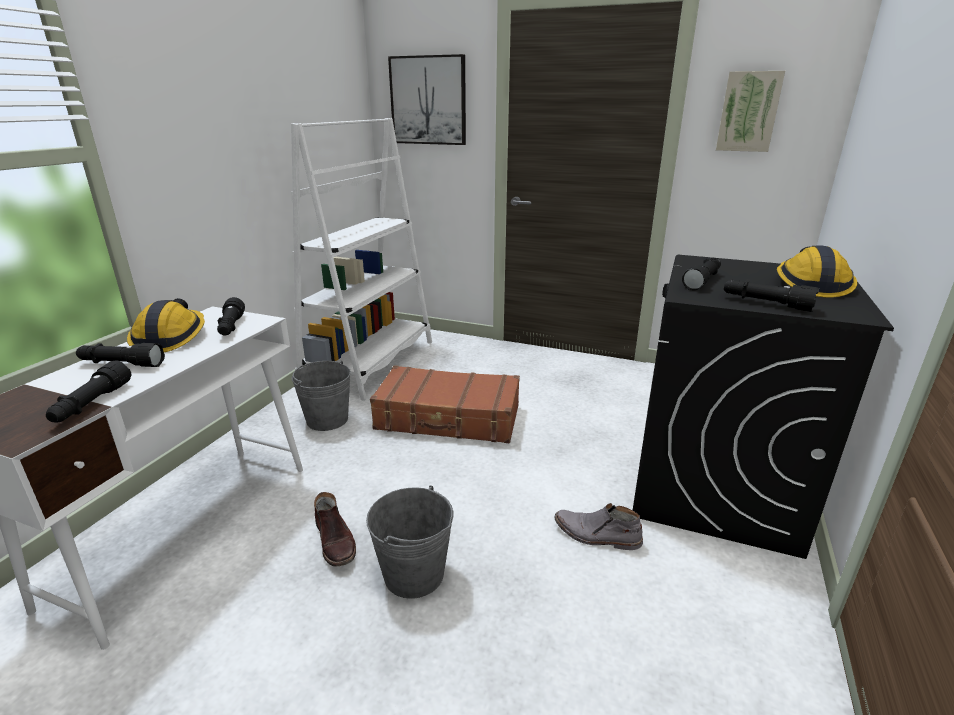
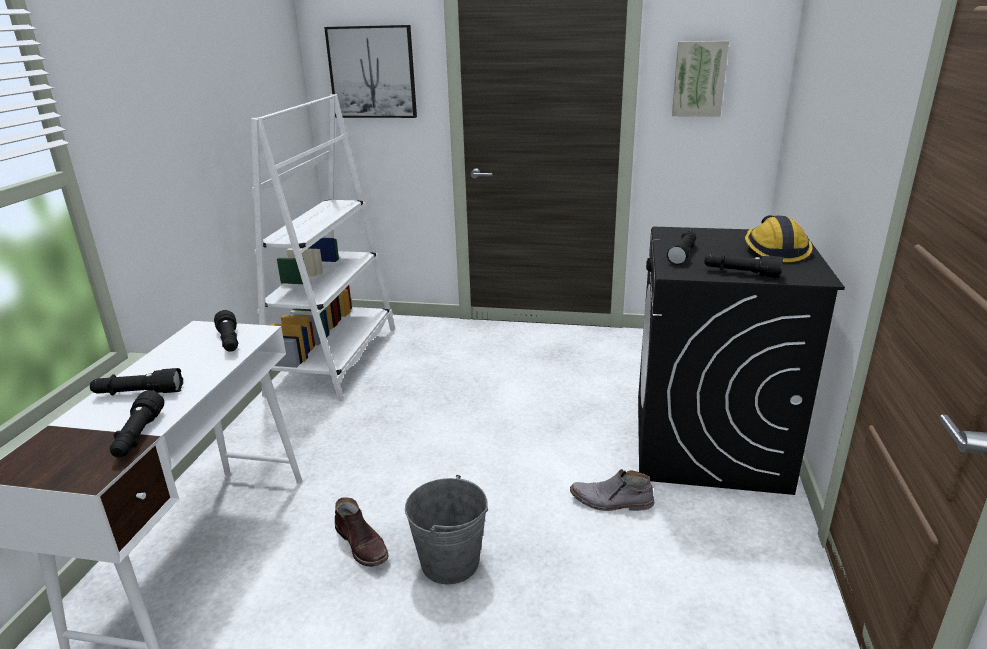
camera: 10 degrees left, 0 degrees up
(170, 337) = (171, 359): hard hat -> none
(327, 420) = (309, 426): grey bucket -> none
(448, 418) = (438, 409): brown suitcase -> none

